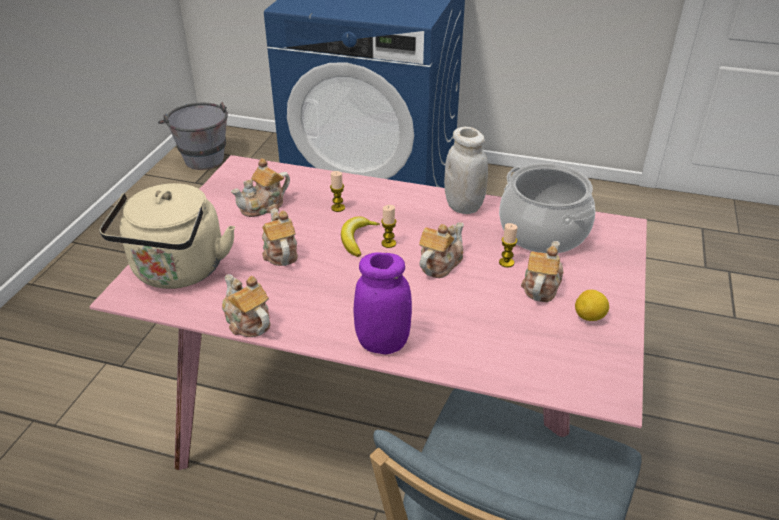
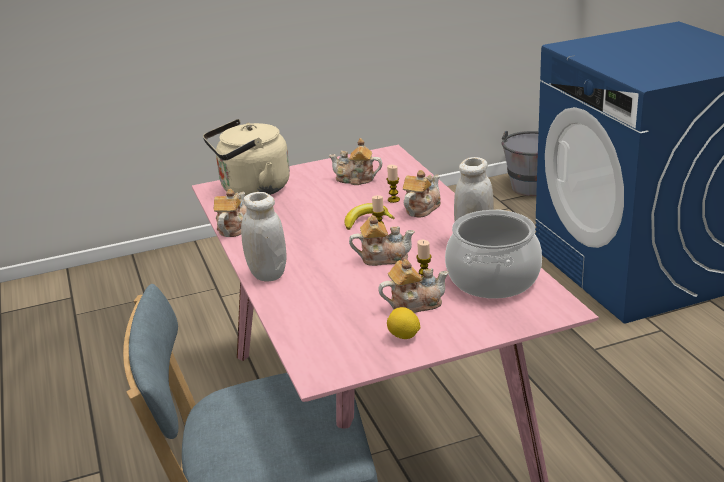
camera: 55 degrees right, 10 degrees down
(280, 252) = (313, 206): teapot -> teapot (421, 209)
(382, 343) = (267, 274): purple jar -> white jar

